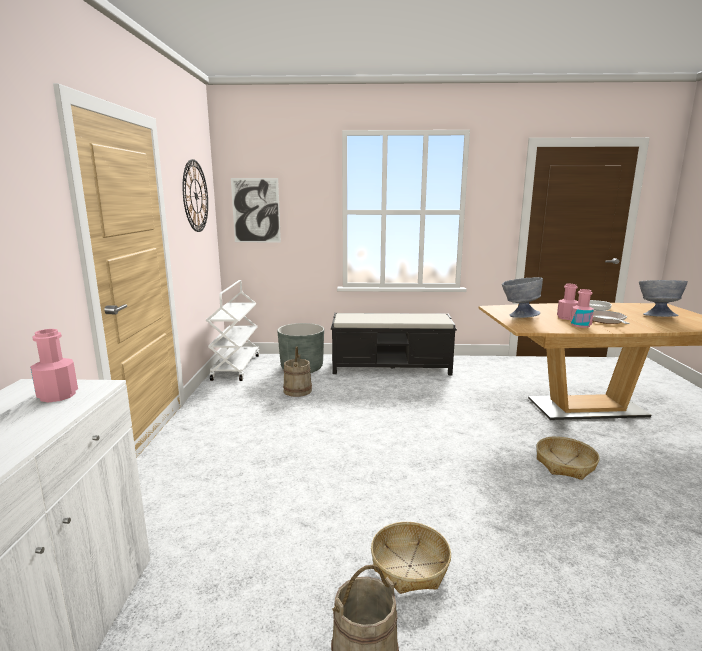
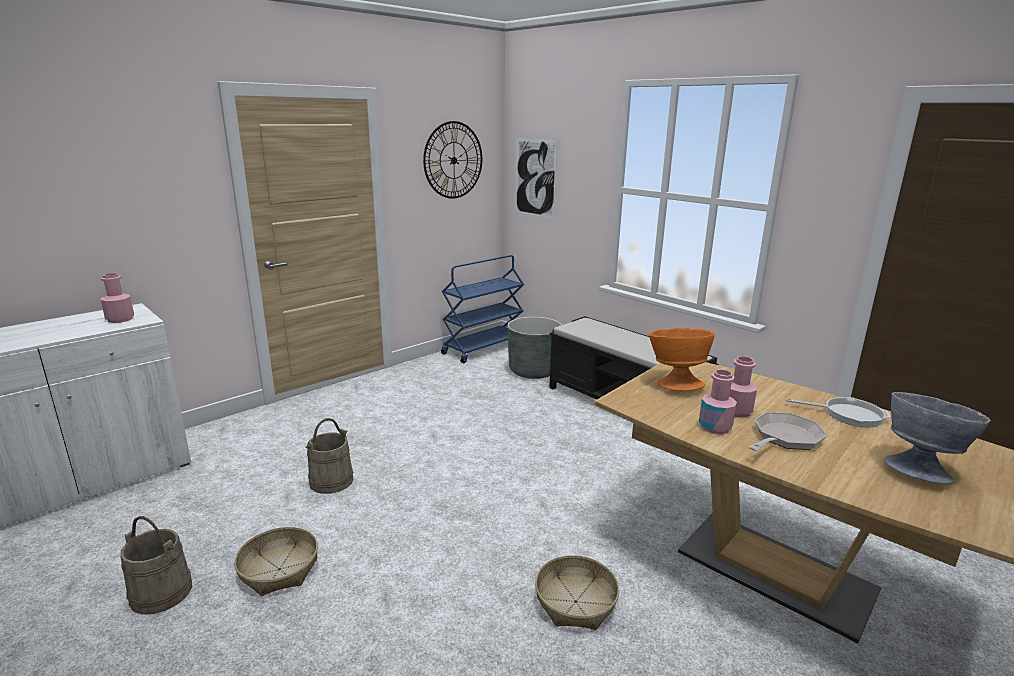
camera: 45 degrees right, 5 degrees up
(236, 367) = (483, 348): white cart -> blue cart
(298, 390) = (487, 391): beige bucket -> beige bucket (331, 481)
(518, 316) = (675, 384): grey bowl -> orange bowl

